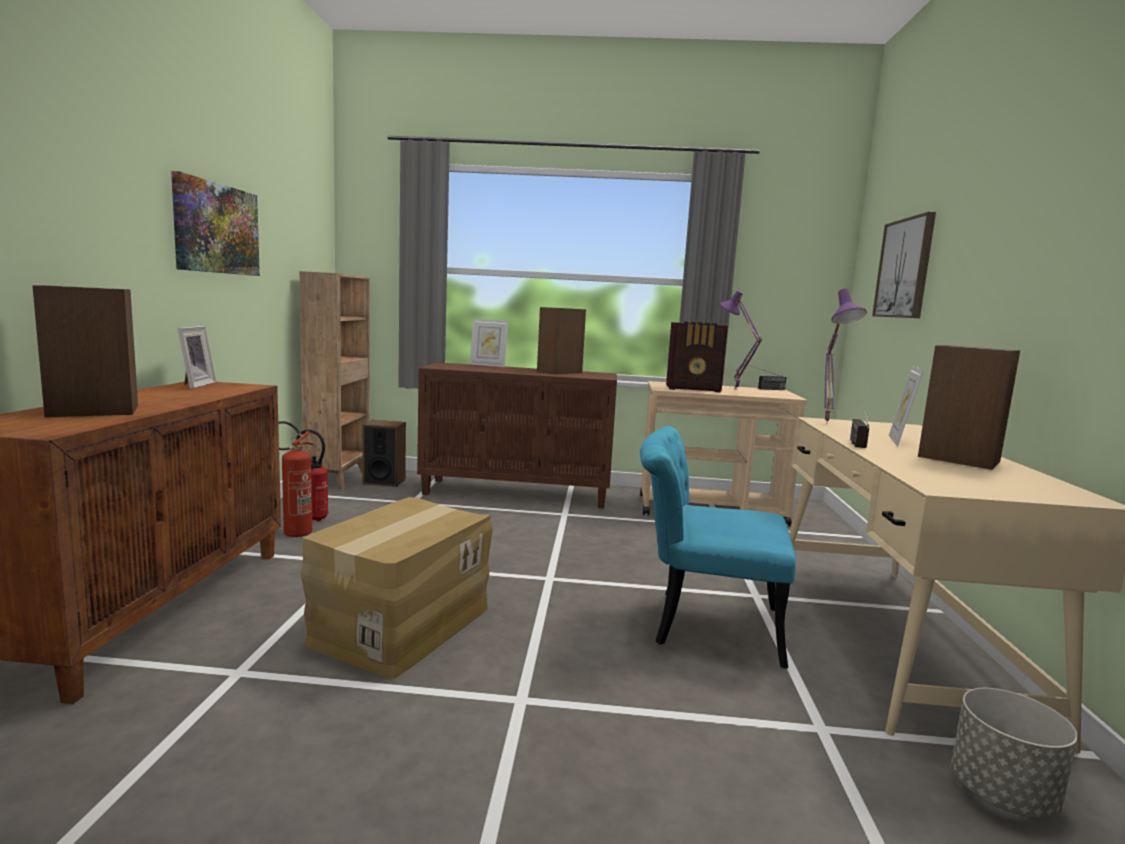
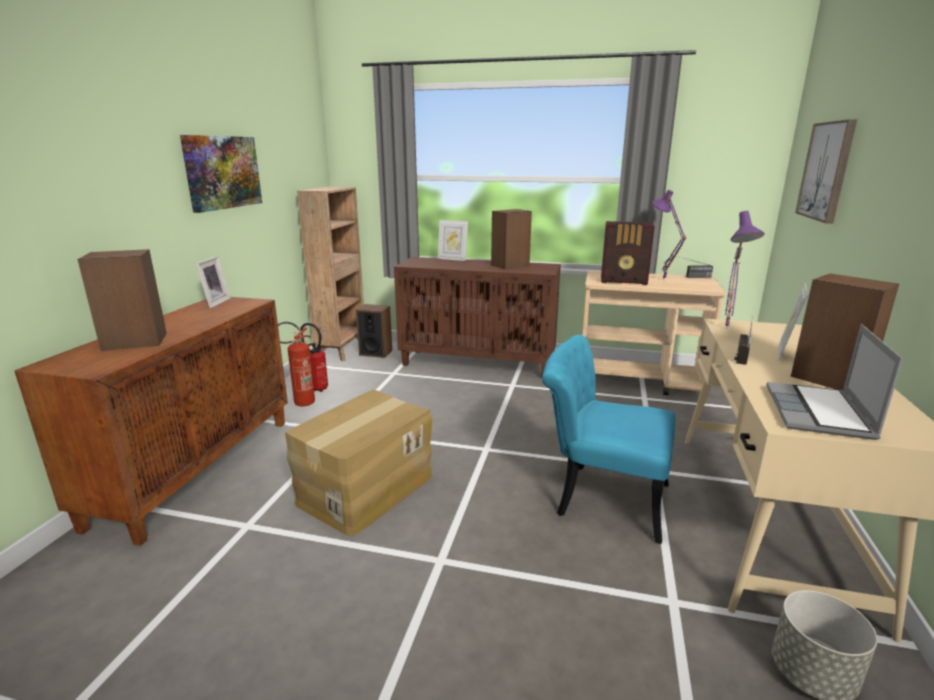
camera: 10 degrees right, 10 degrees up
(967, 481) = (819, 413): none -> laptop

